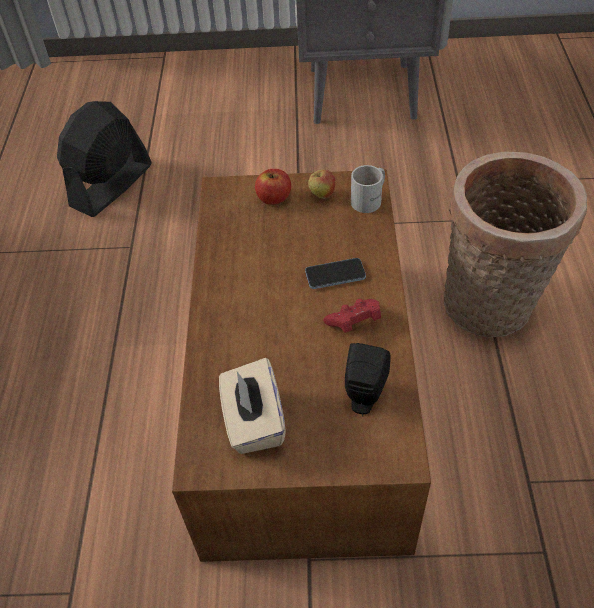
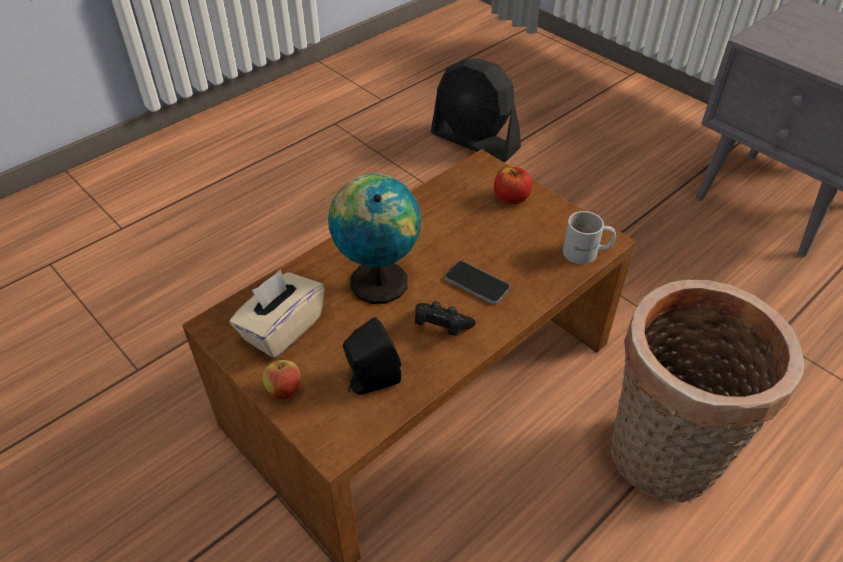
camera: 45 degrees right, 5 degrees down
(111, 186) = (475, 141): black fan -> black fan turned 135 degrees counterclockwise
(268, 328) = (377, 279): none -> globe
(322, 194) = (552, 221): apple -> apple (284, 390)
(354, 322) = (441, 327): red game controller -> black game controller

